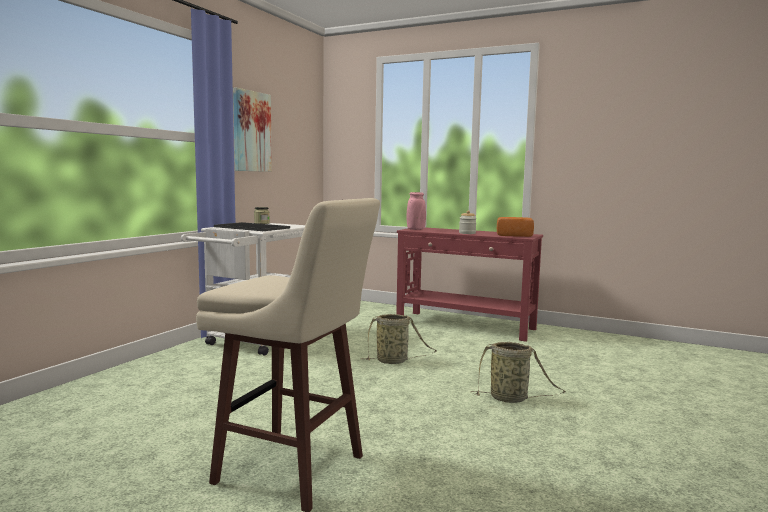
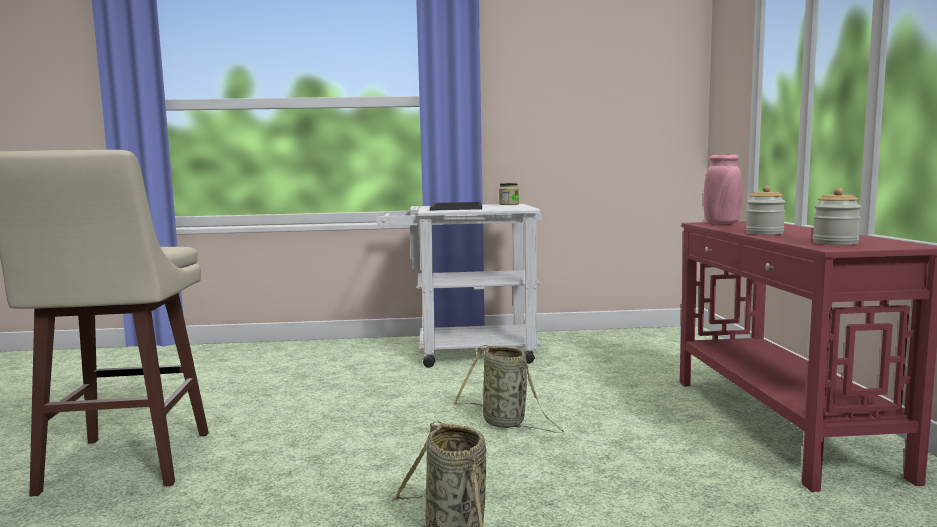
camera: 60 degrees right, 0 degrees up
(251, 131) = (537, 84): picture -> none
(513, 235) = (835, 243): bread -> jar

